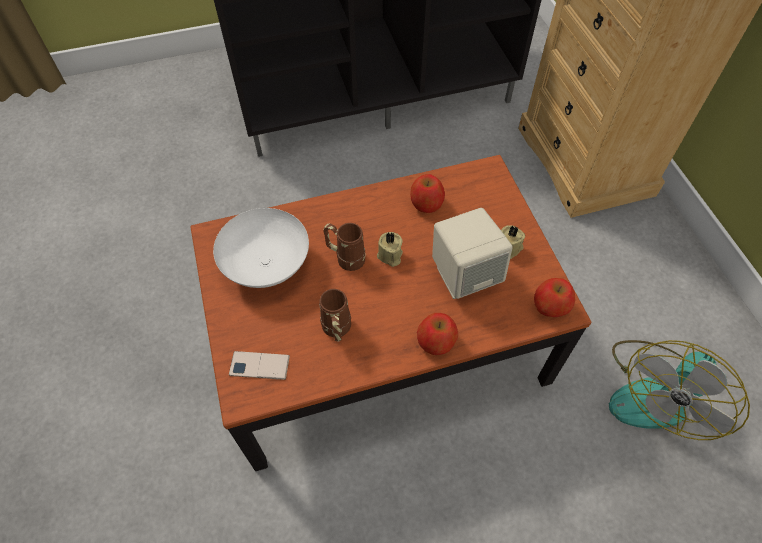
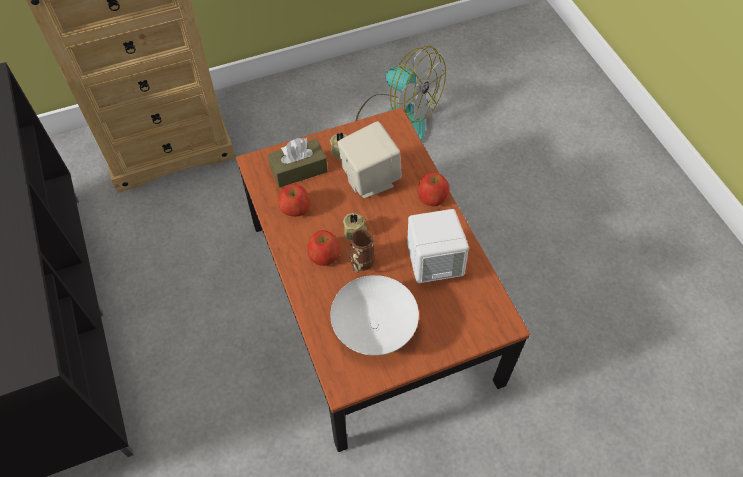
camera: 95 degrees left, 0 degrees up
(259, 365) = (475, 316): phone -> none
(336, 330) = (433, 264): brown mug -> white speaker
(480, 207) = (299, 170): none -> brown tissue box
(550, 305) = (391, 128): apple -> apple (324, 255)

